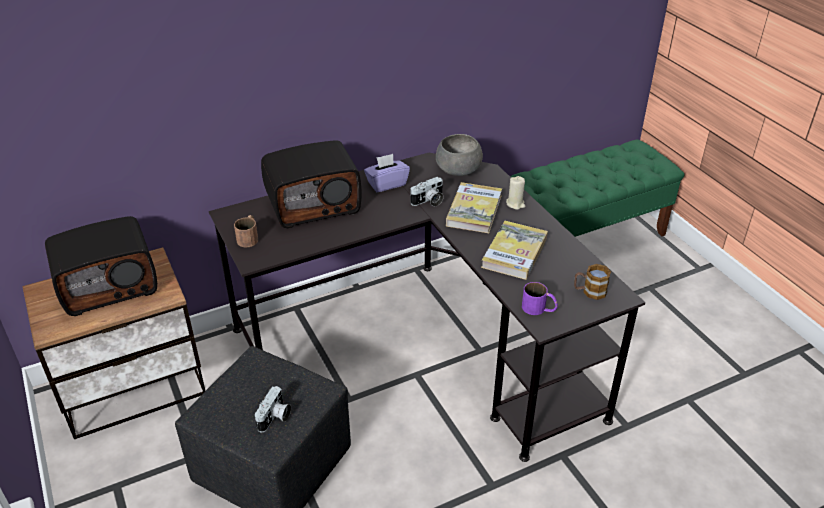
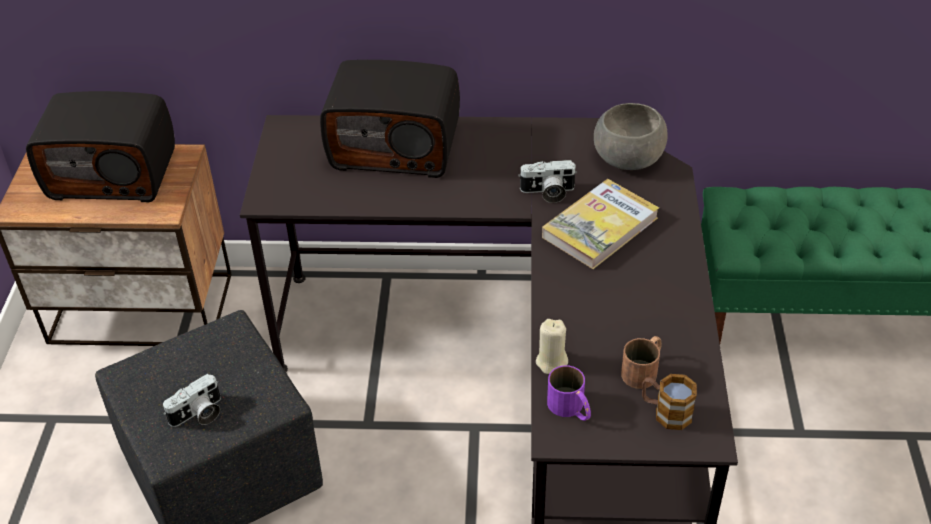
camera: 30 degrees right, 5 degrees up
(249, 237) = (285, 167): brown mug -> brown mug (644, 369)
(386, 184) = (512, 148): purple tissue box -> none
(514, 253) = (605, 311): book -> none
(515, 204) = (668, 237): beige candle -> beige candle (552, 362)

